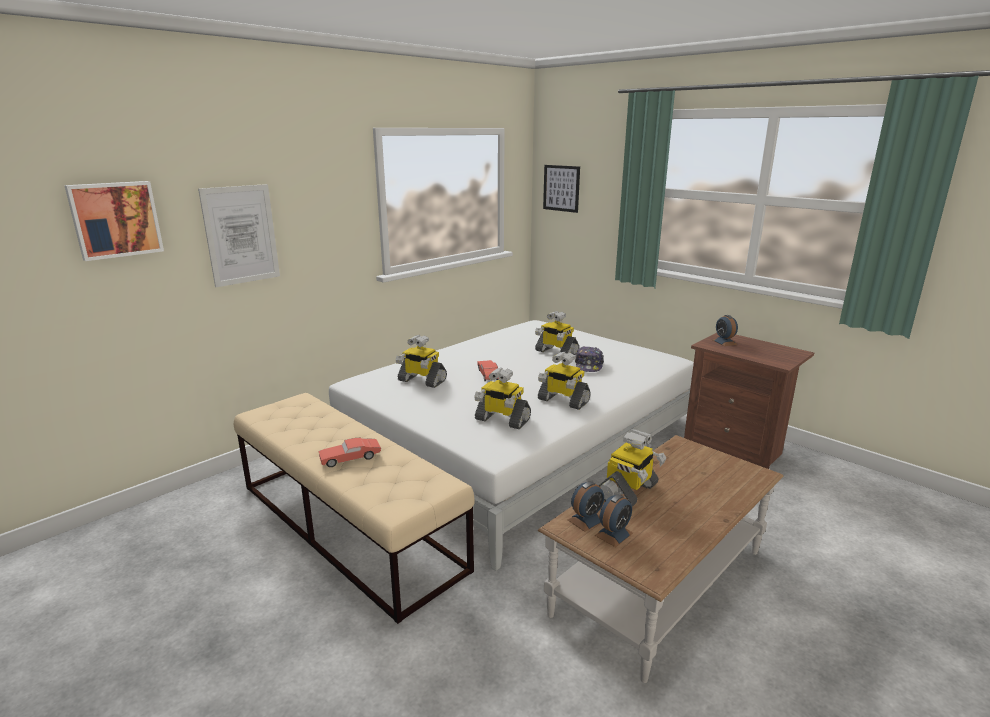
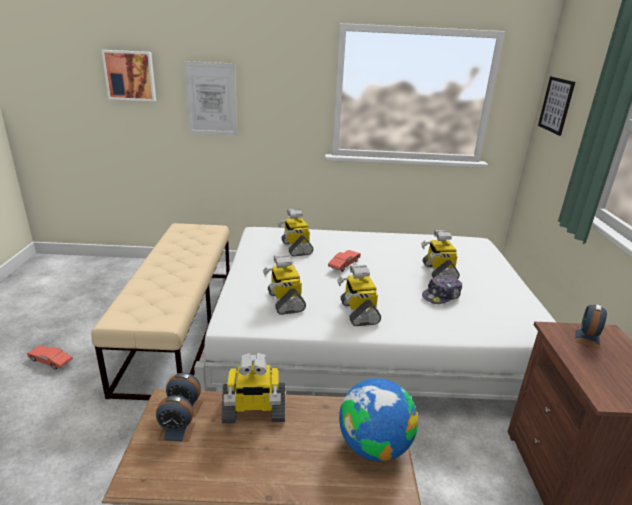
camera: 45 degrees right, 5 degrees up
(350, 458) = (160, 276): red toy car -> red toy car (51, 361)
(713, 462) = (374, 446): none -> globe

